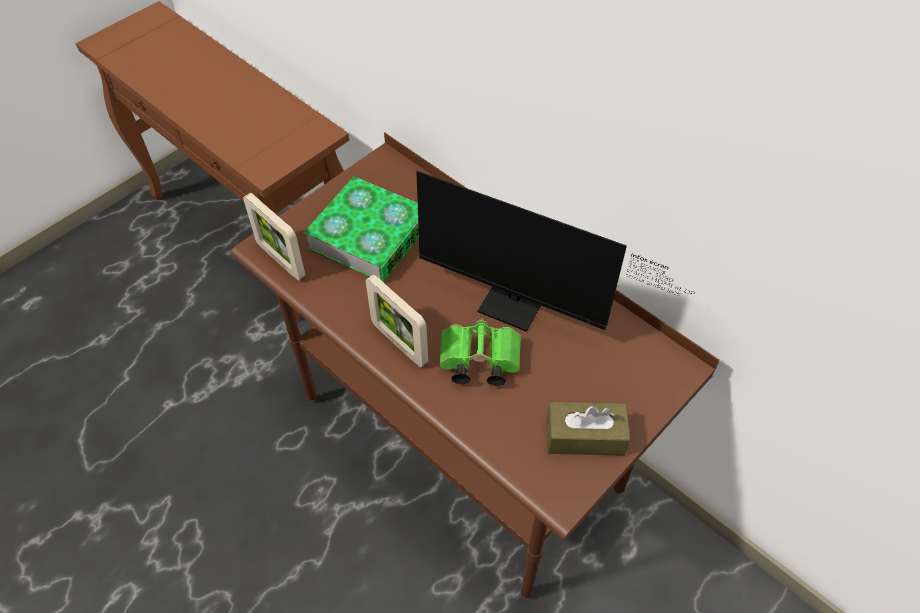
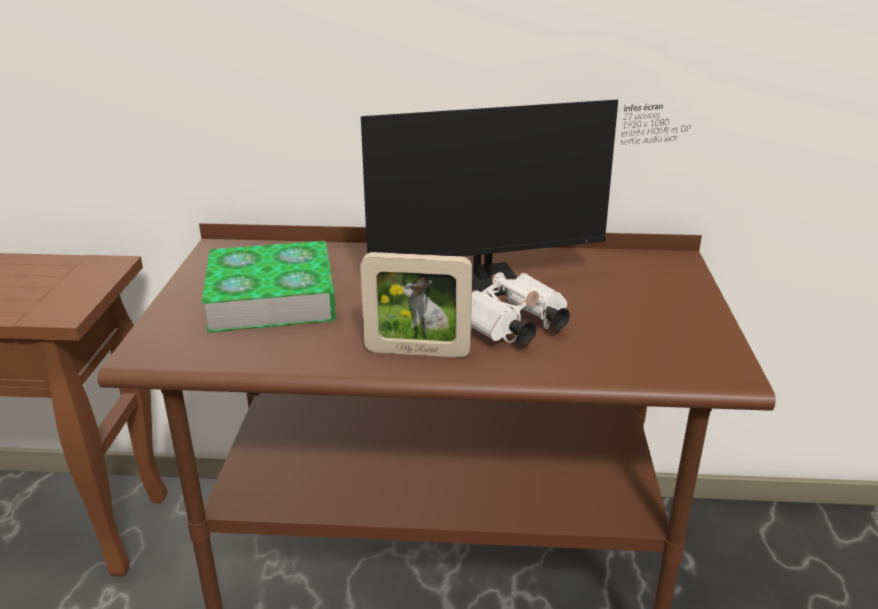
camera: 40 degrees left, 25 degrees down
(281, 260) = (183, 353): picture frame -> none
(477, 362) = (513, 329): green binoculars -> white binoculars
(585, 436) = (680, 328): brown tissue box -> none

